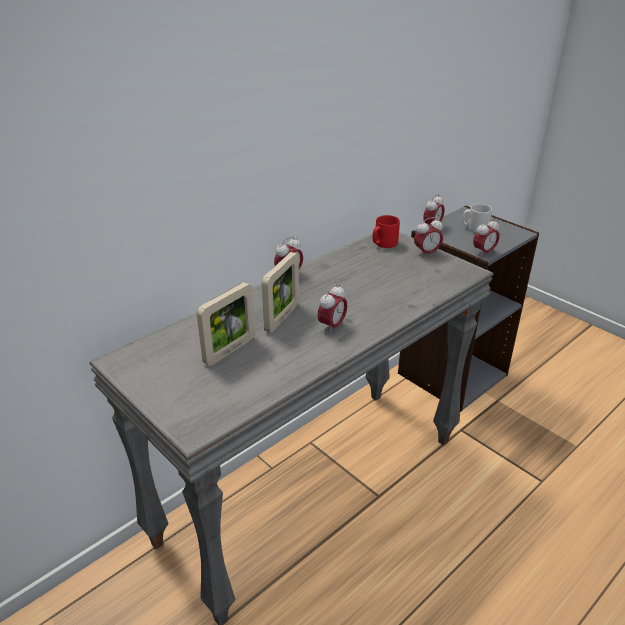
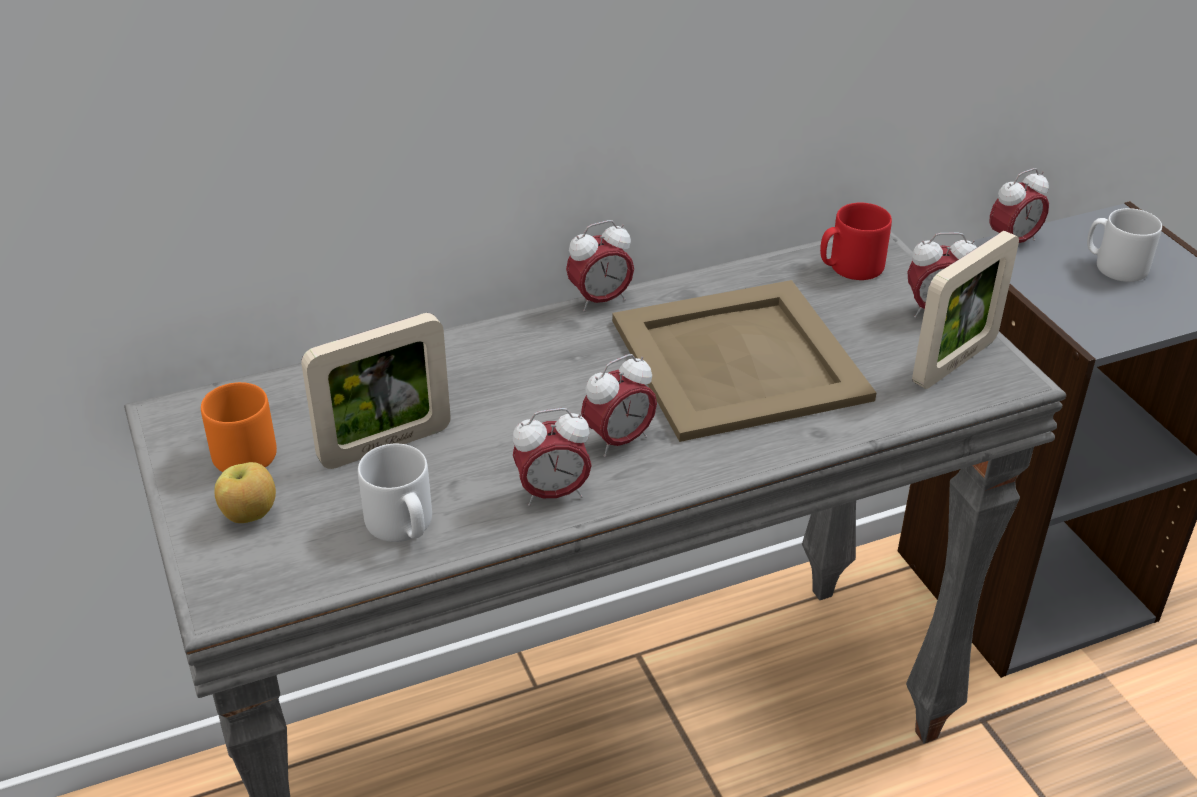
camera: 20 degrees right, 5 degrees up
(161, 368) = (239, 451): none -> orange mug
(183, 393) = (249, 515): none -> apple
(259, 381) = (402, 526): none -> grey mug
(282, 317) = (528, 396): picture frame -> picture frame (954, 362)
(360, 285) = (736, 359): none -> beige tray
(484, 252) = (1098, 333): alarm clock -> alarm clock (552, 493)

